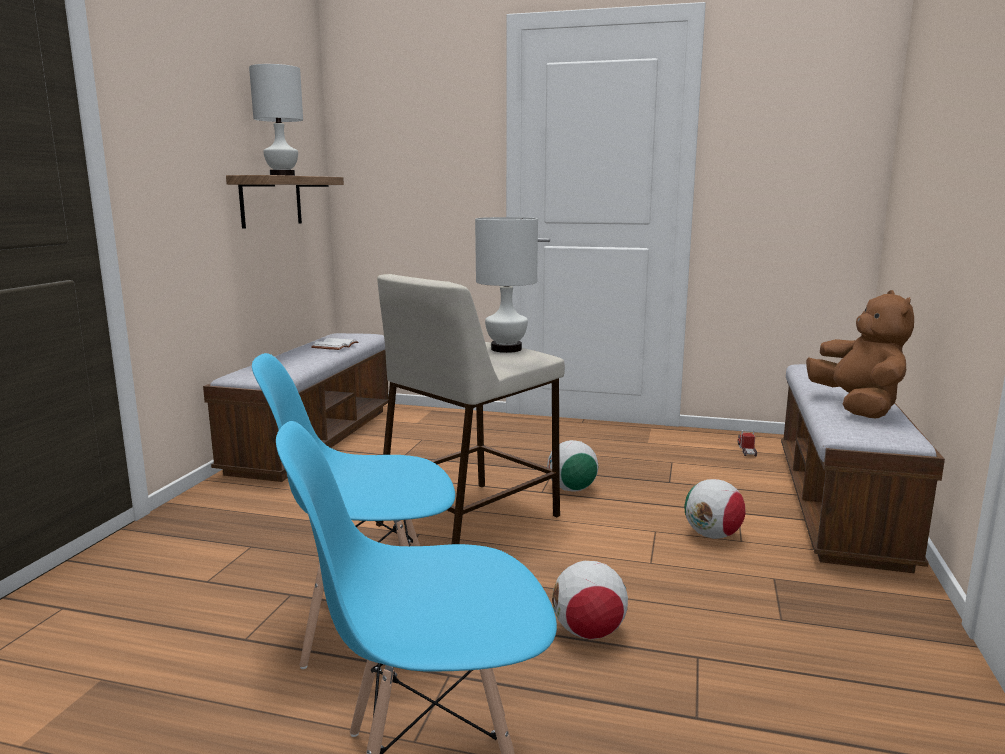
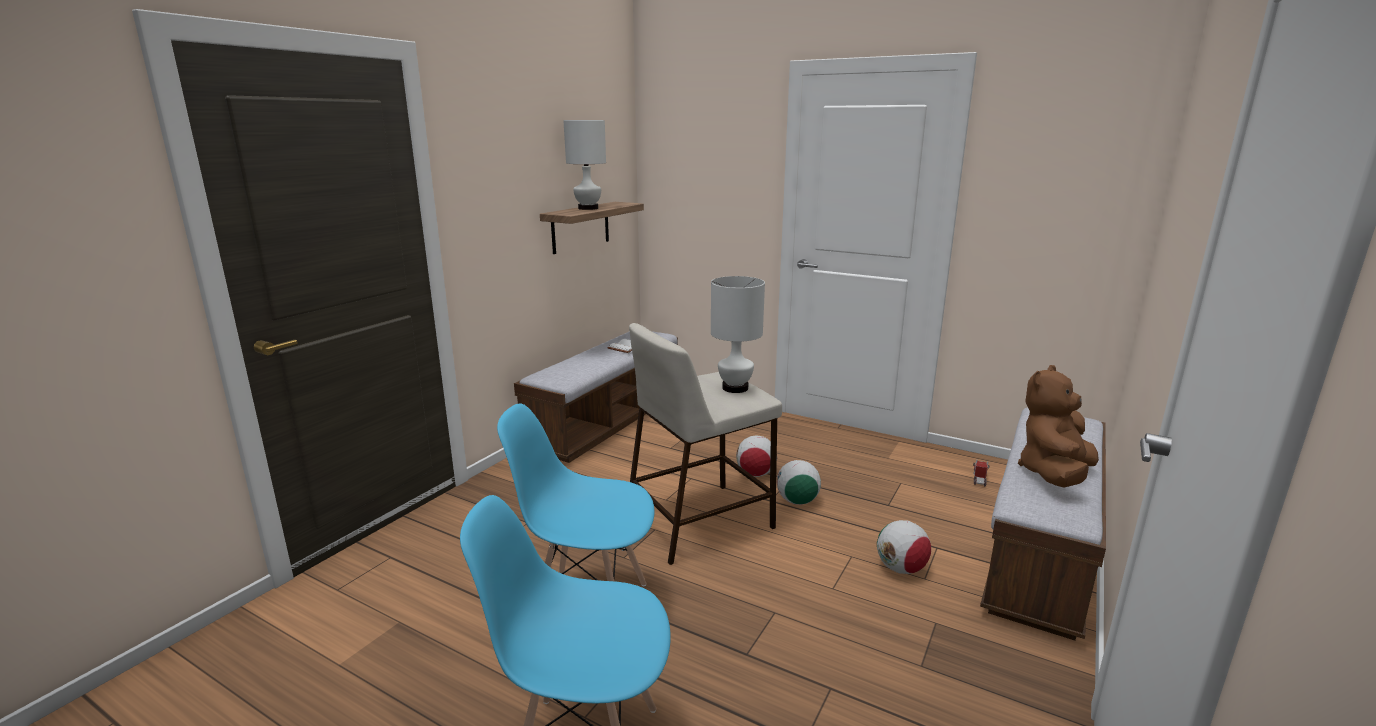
camera: 15 degrees right, 5 degrees up
(588, 632) = (751, 647): football -> football (755, 474)
(857, 407) = (1054, 474): brown plush toy -> brown plush toy turned 150 degrees counterclockwise

